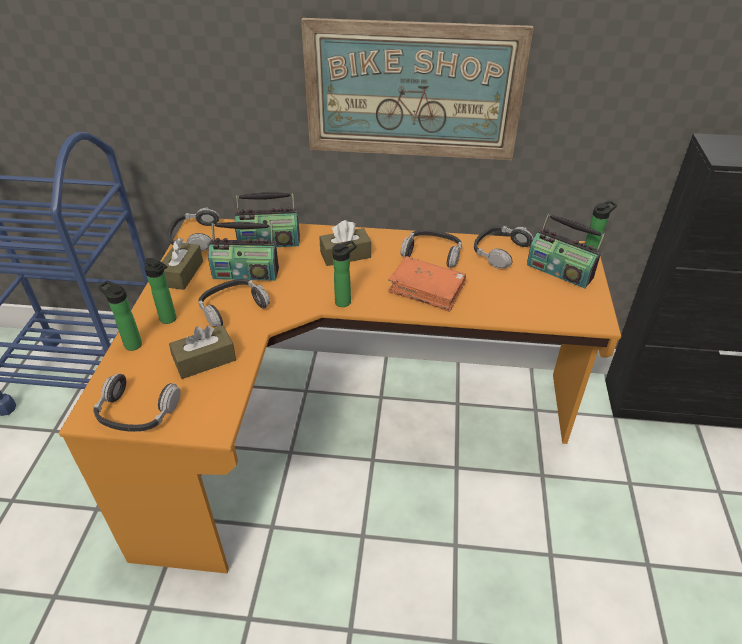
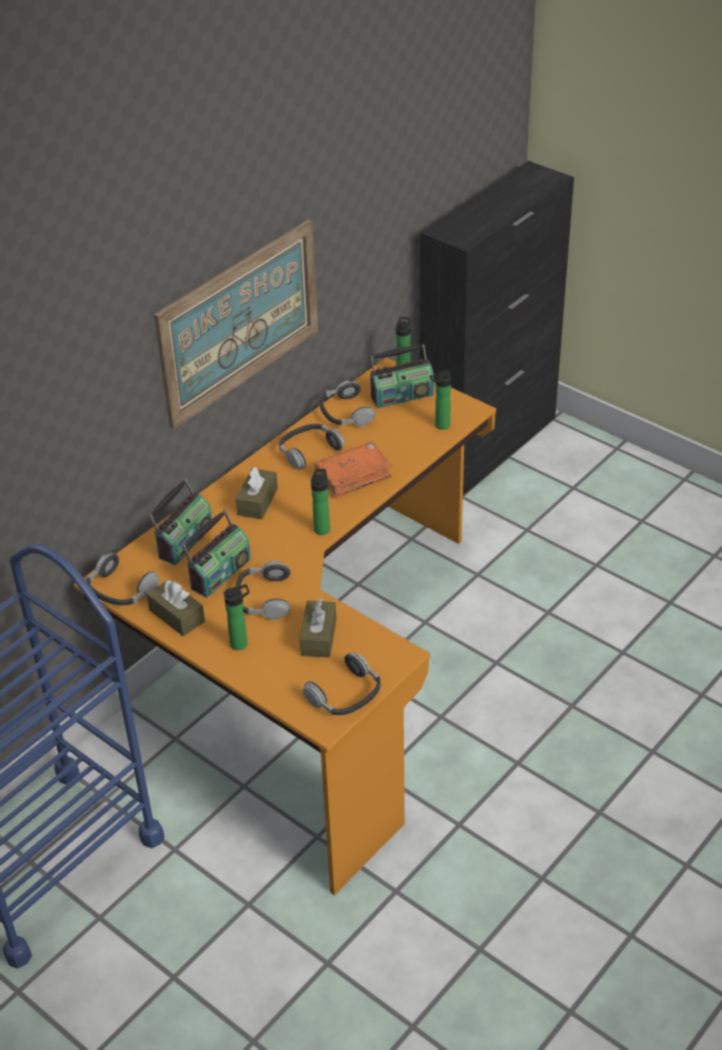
camera: 55 degrees left, 0 degrees up
(131, 344) = (252, 677): bottle -> bottle (440, 426)

